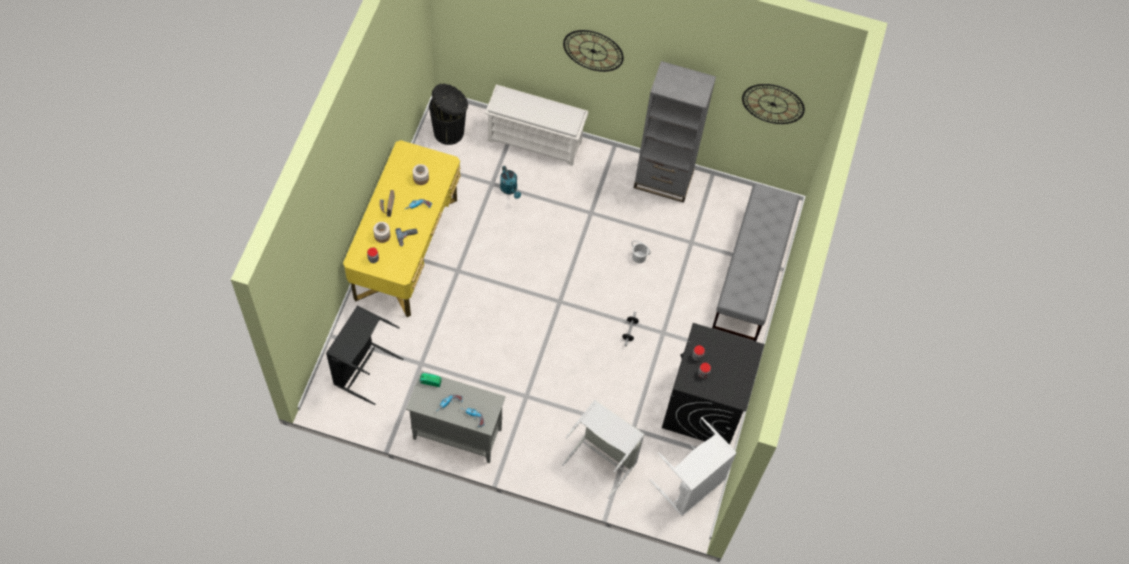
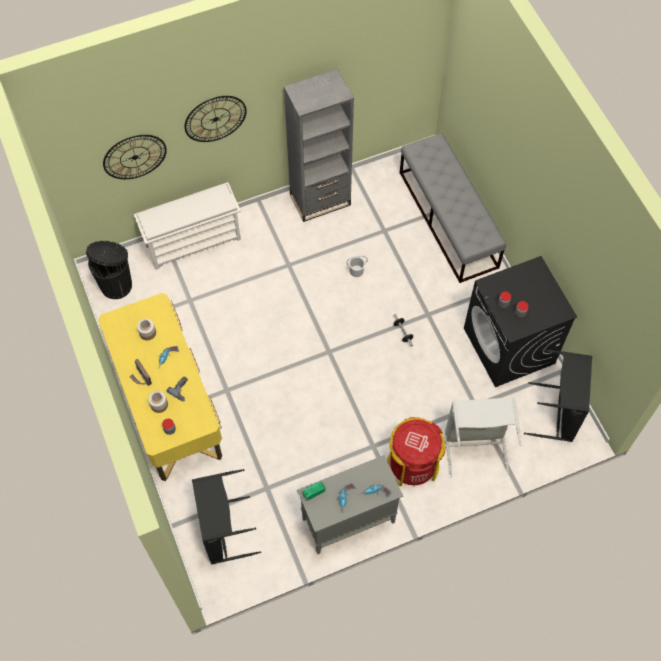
camera: 35 degrees left, 0 degrees up
(510, 190) = (209, 294): turquoise watering can -> none
(543, 433) = (412, 464): none -> red trash can
(692, 486) = (557, 413): white laundry basket -> black laundry basket
(773, 104) = (392, 63): wall clock -> wall clock (135, 157)

